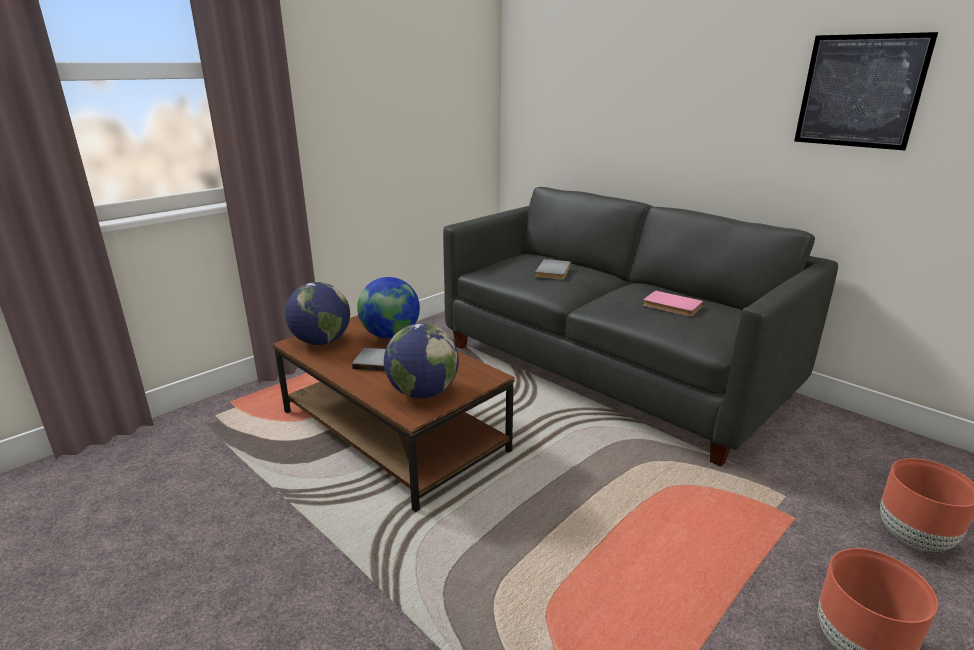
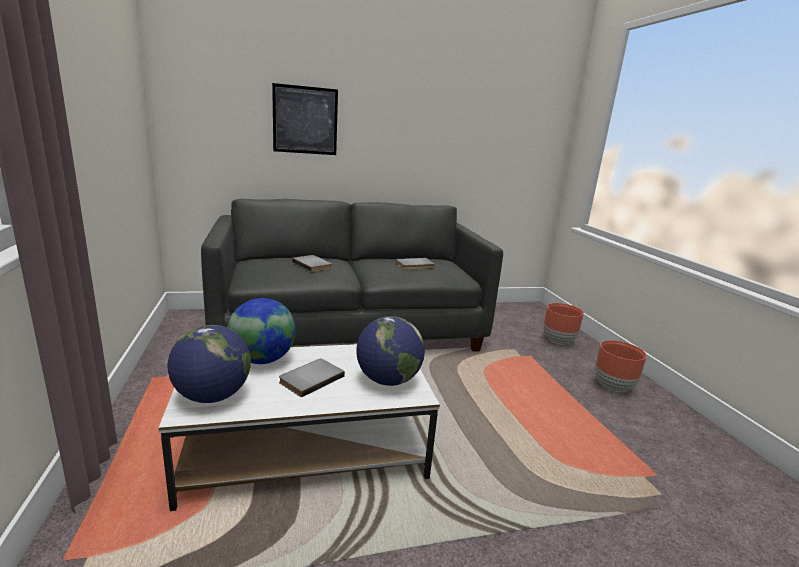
camera: 60 degrees left, 5 degrees down
(394, 431) = (307, 448): brown coffee table -> white coffee table
(671, 306) = (415, 265): pink book -> grey book
(860, 91) = (454, 125): picture -> picture (305, 120)

